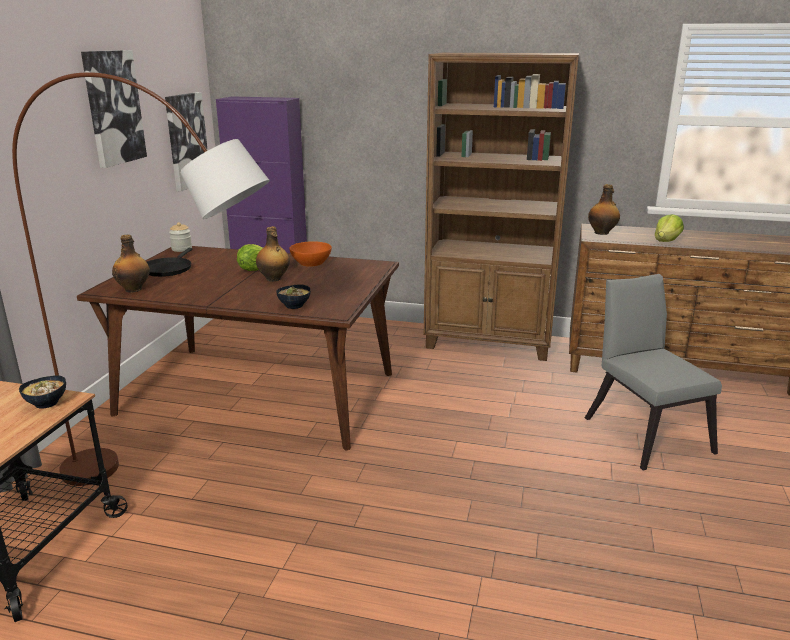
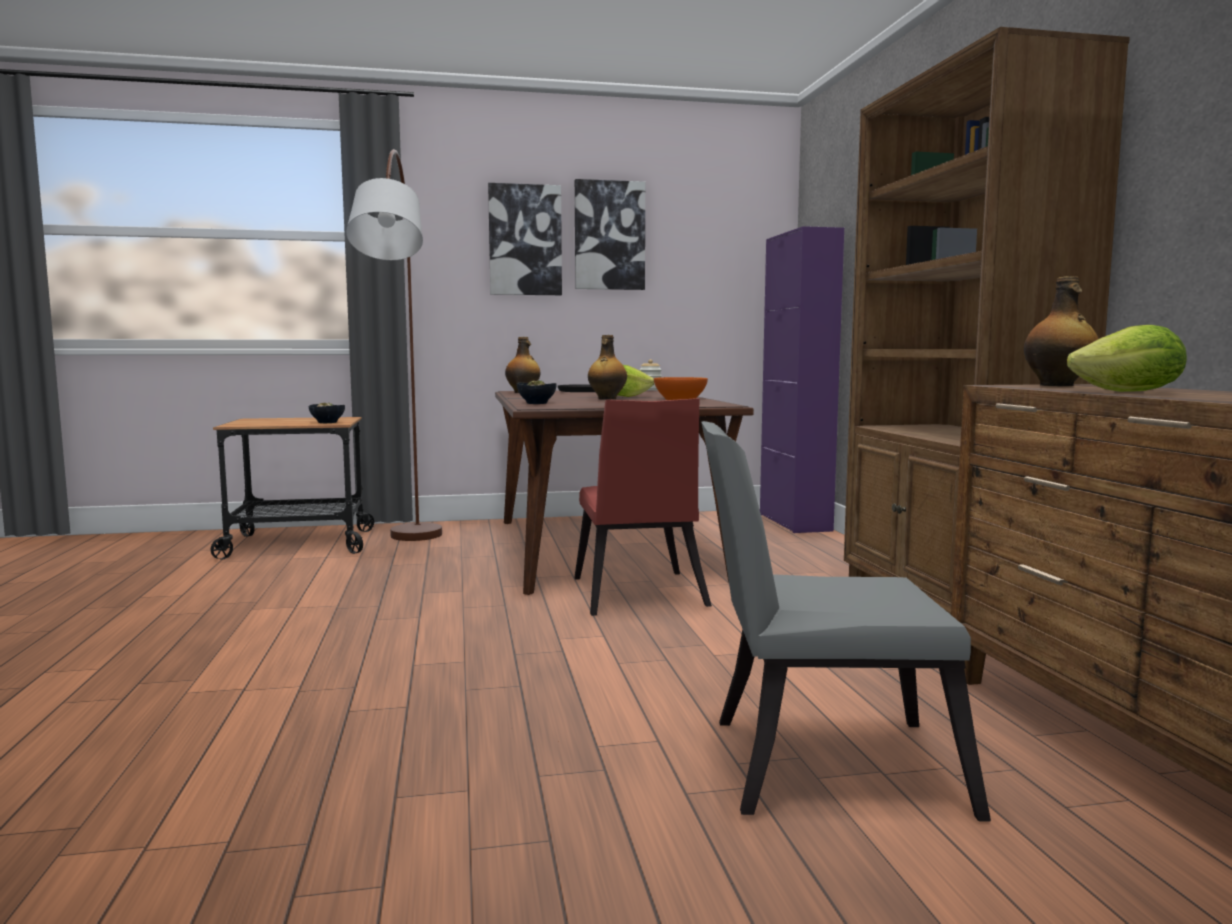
camera: 65 degrees right, 15 degrees down
(186, 141) = (731, 287): picture -> picture (525, 240)
(388, 411) = (638, 596): none -> red chair
(644, 431) = (818, 764): grey chair -> grey chair turned 135 degrees counterclockwise

